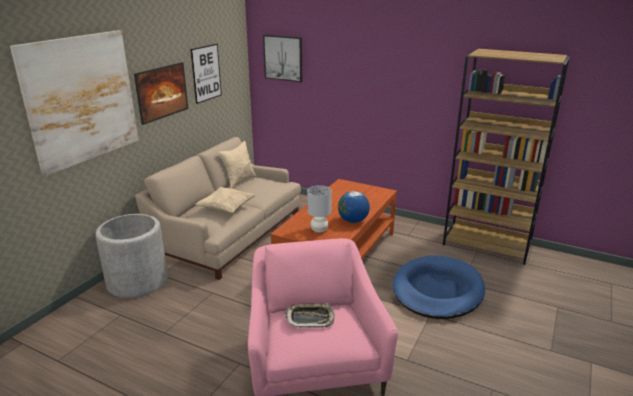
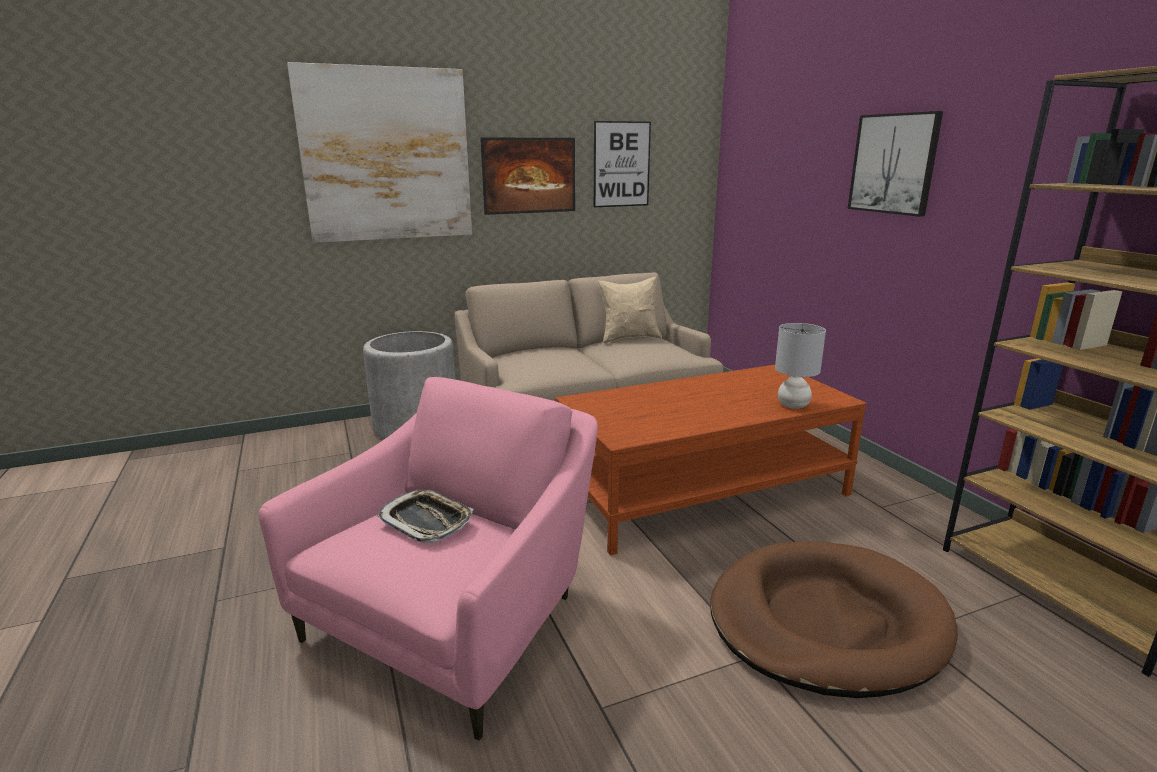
camera: 40 degrees right, 5 degrees down
(226, 208) = (561, 360): beige pillow -> none
(283, 58) = (760, 152): picture -> picture (893, 164)
(319, 230) = (630, 414): grey table lamp -> grey table lamp (792, 405)
(353, 221) = (707, 419): globe -> none
(437, 291) = (826, 622): blue dog bed -> brown dog bed

